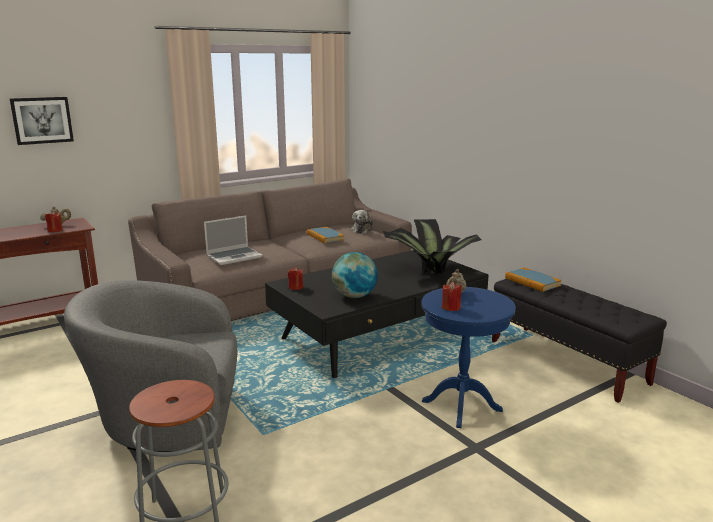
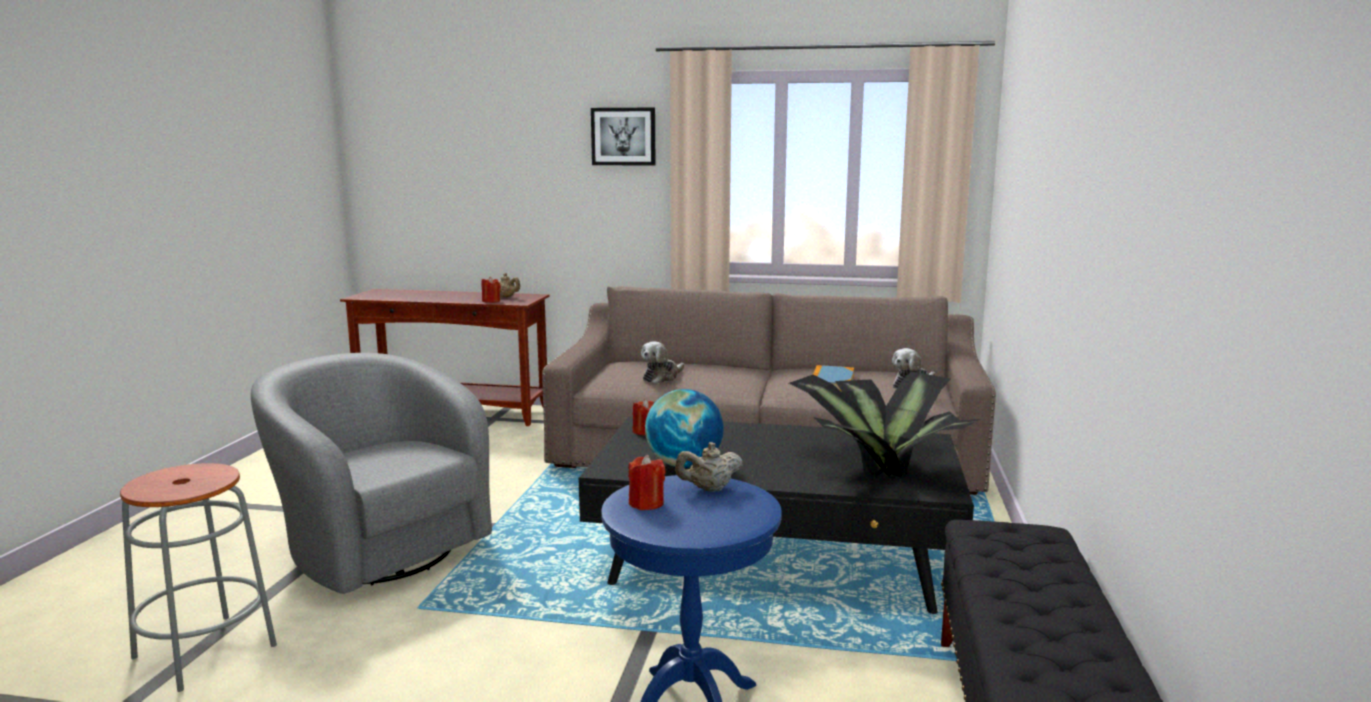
camera: 45 degrees right, 5 degrees down
(42, 120) = (520, 168): picture -> picture (623, 136)
(234, 256) = (662, 377): laptop -> plush toy
(532, 282) = (1016, 542): book -> none

